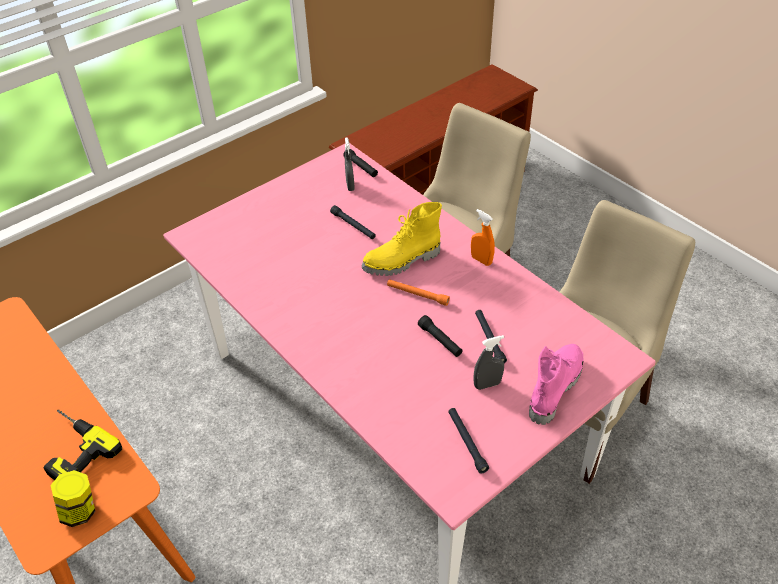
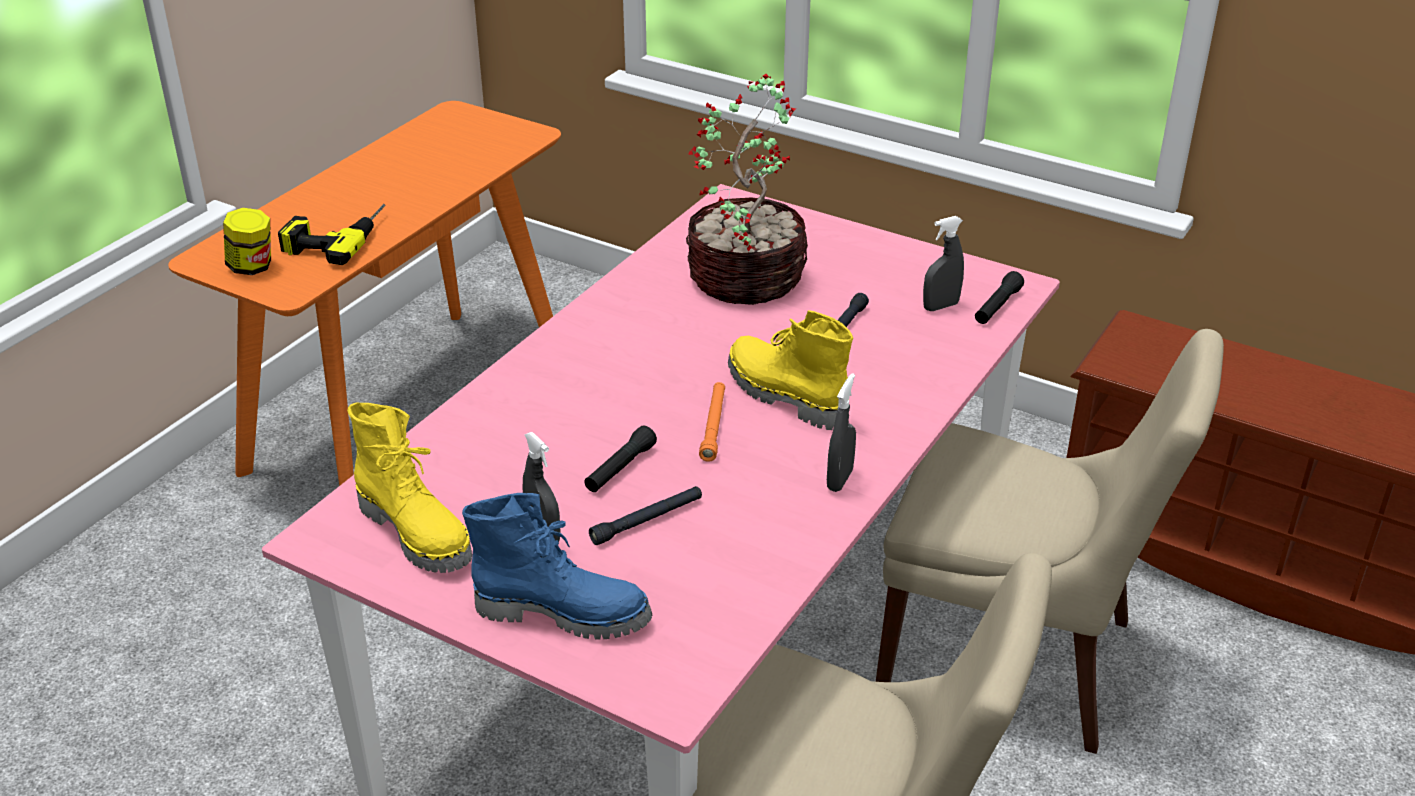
camera: 70 degrees right, 10 degrees down
(278, 247) = (747, 276): none -> potted plant
(467, 442) = (417, 533): black flashlight -> yellow boot
(481, 260) = (839, 480): orange spray bottle -> grey spray bottle
(553, 387) = (563, 612): pink boot -> blue boot

